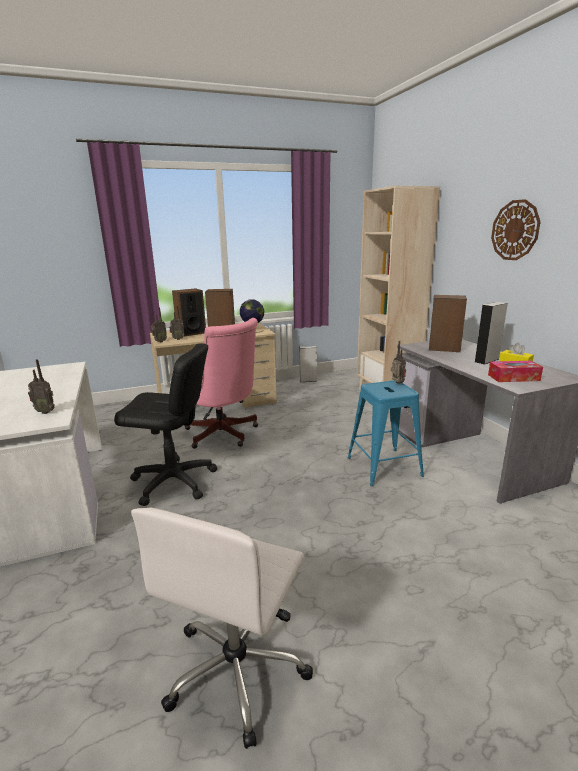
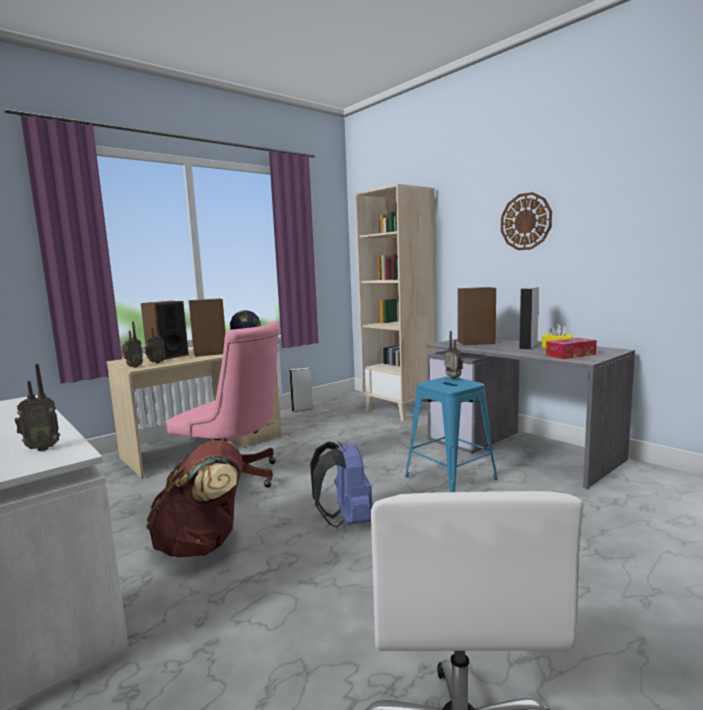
camera: 20 degrees left, 10 degrees down
(174, 482) = (203, 544): black office chair -> brown backpack
(277, 486) = (346, 520): none -> blue backpack

